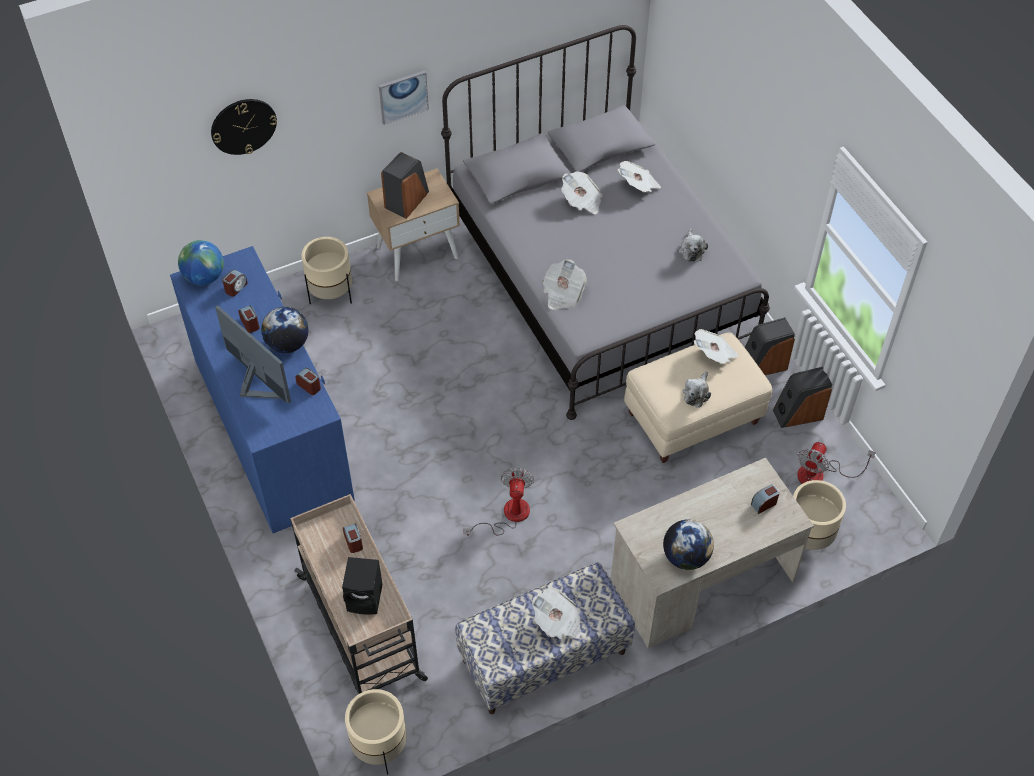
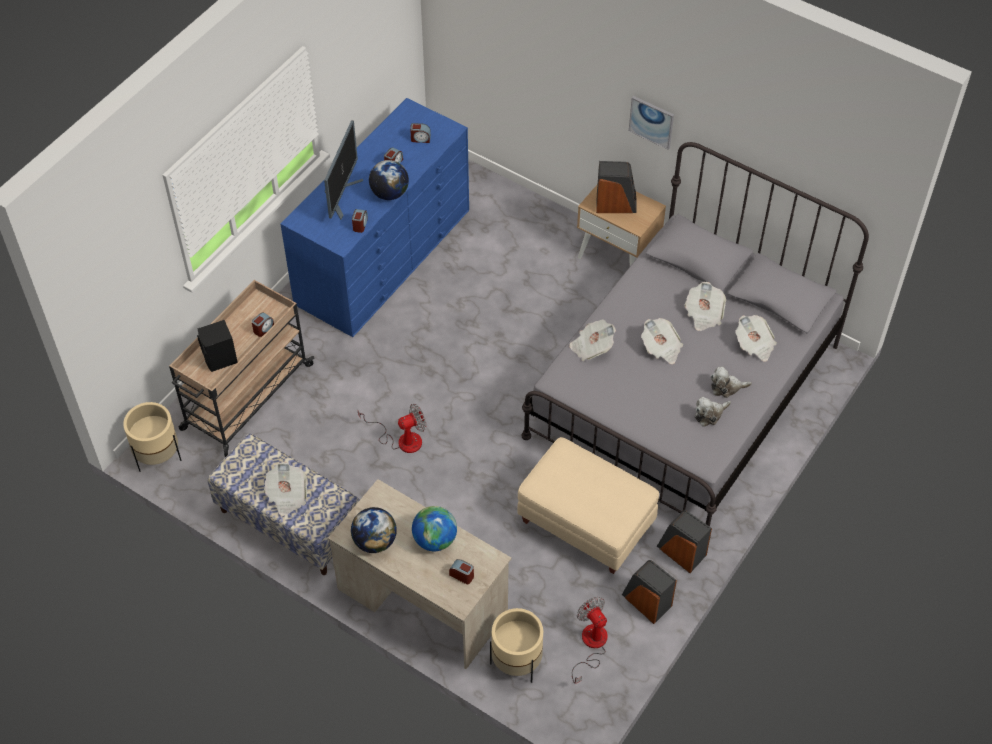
camera: 60 degrees right, 0 degrees up
(204, 277) = (417, 117): globe -> globe (435, 540)
(243, 126) = (523, 43): wall clock -> none
(331, 294) = (532, 225): beige planter -> none
(696, 393) = (569, 493): plush toy -> plush toy (727, 387)
(714, 354) = (621, 488): newspaper -> newspaper (661, 348)
(820, 474) = (591, 645): fan -> fan turned 60 degrees clockwise

